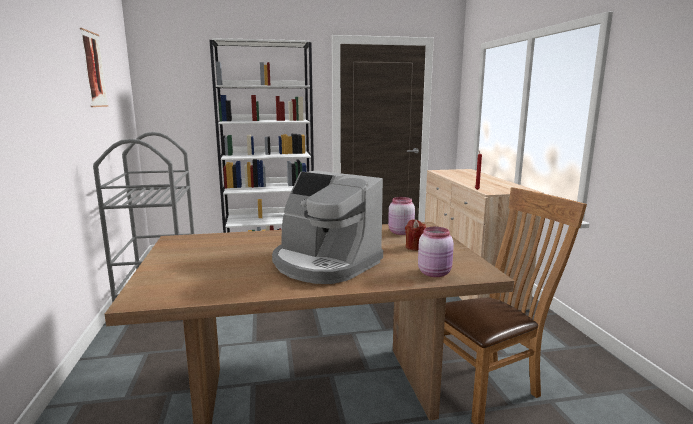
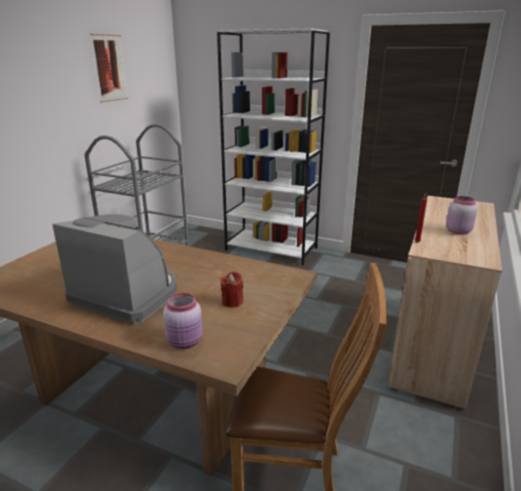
camera: 35 degrees right, 10 degrees up
(324, 264) = (127, 294): coffee machine -> coffee machine turned 135 degrees clockwise
(400, 232) = (256, 277): pink jar -> pink jar (457, 231)

